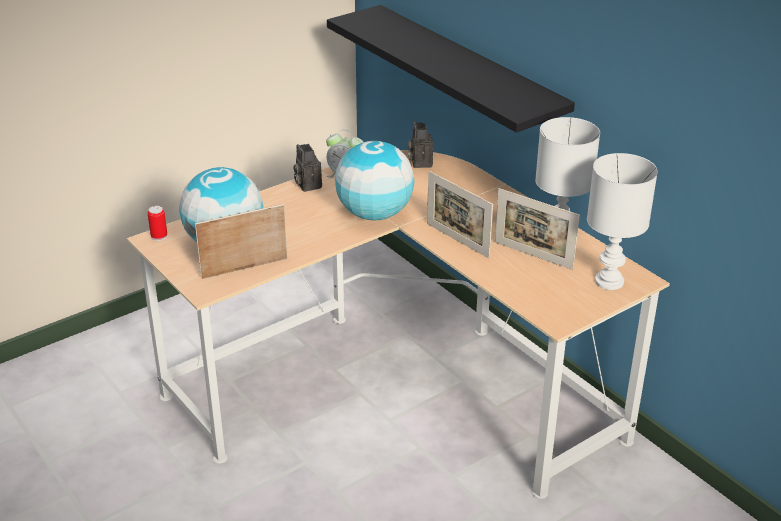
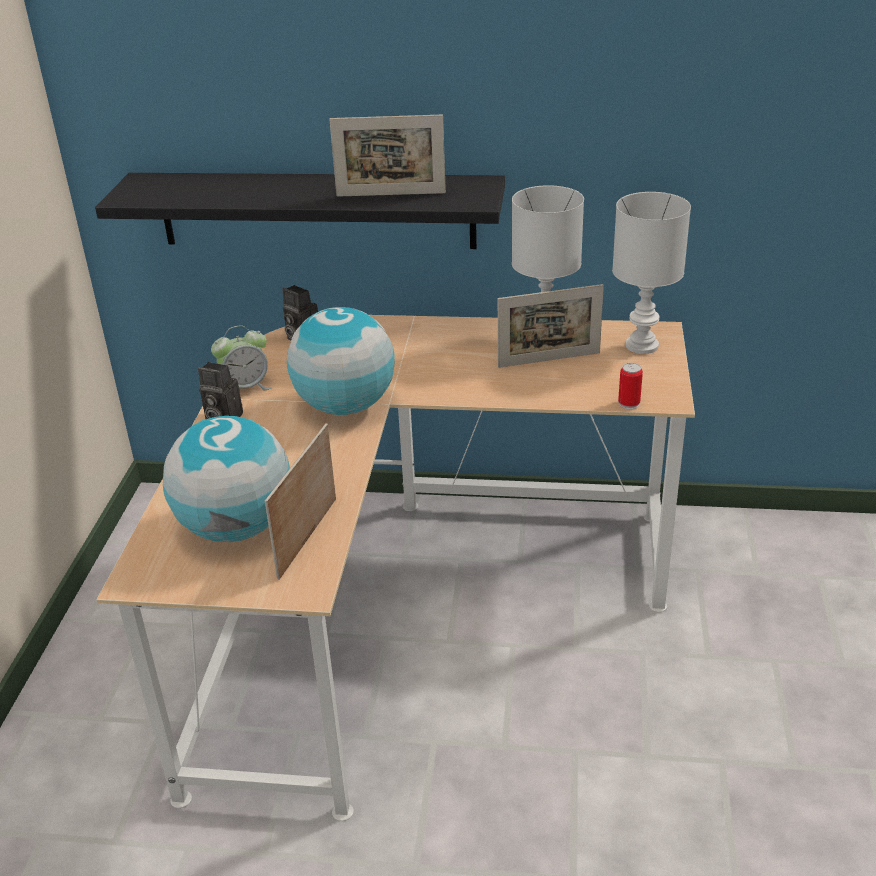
camera: 45 degrees left, 0 degrees up
(159, 236) = (139, 571): can -> can (629, 404)
(457, 240) = (465, 384): picture frame -> picture frame (391, 194)

